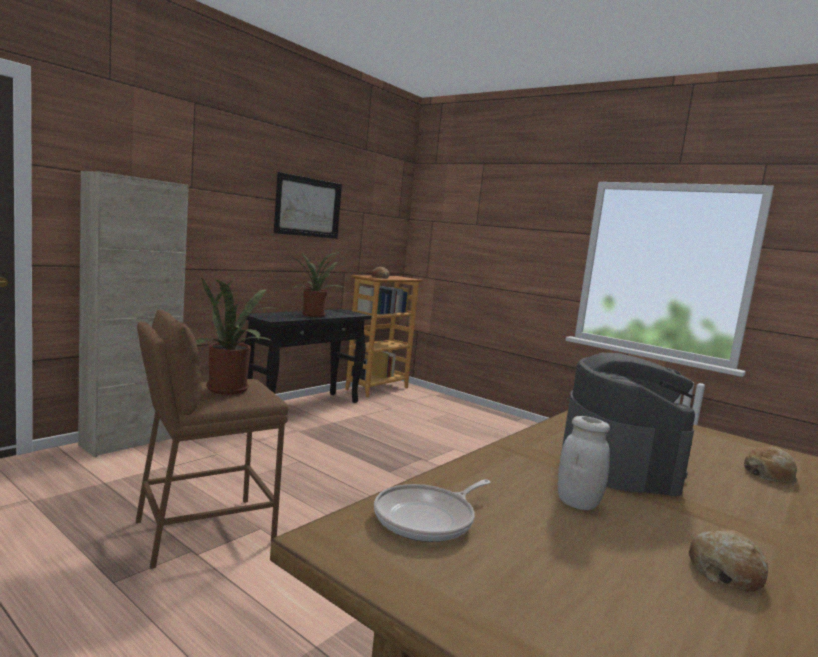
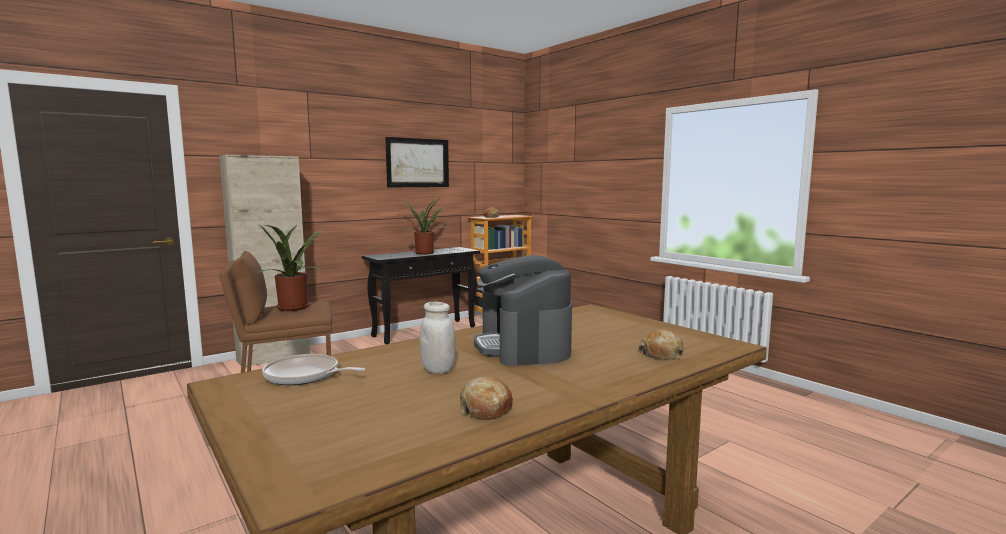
camera: 15 degrees right, 0 degrees up
(428, 519) = (305, 376): frying pan -> frying pan turned 45 degrees clockwise
(618, 463) = (523, 346): coffee machine -> coffee machine turned 150 degrees clockwise

